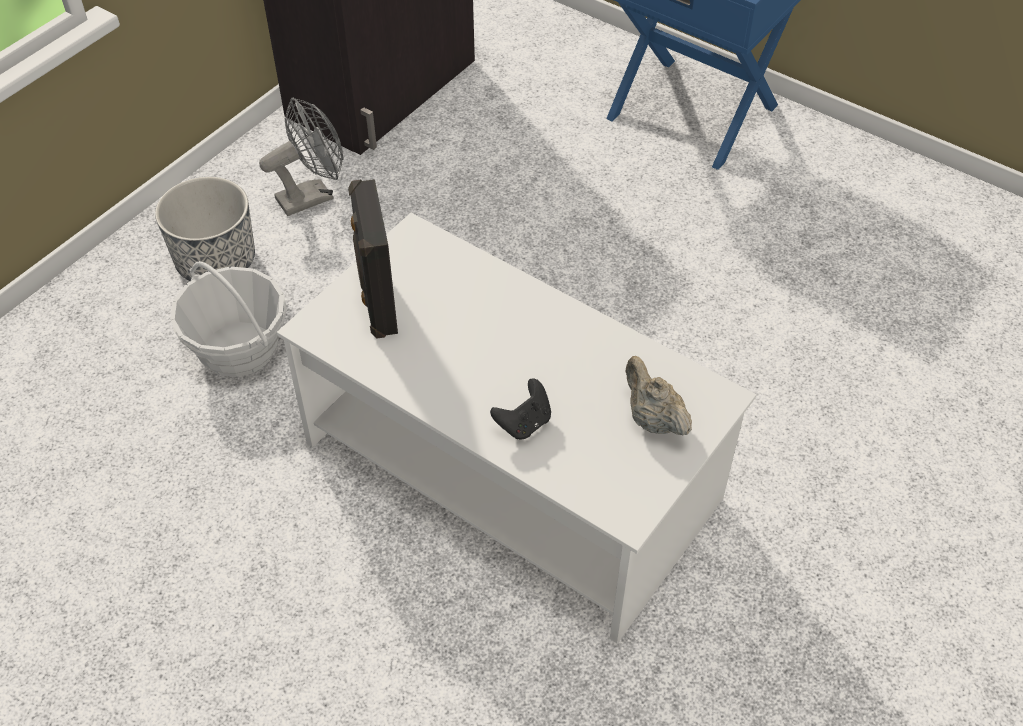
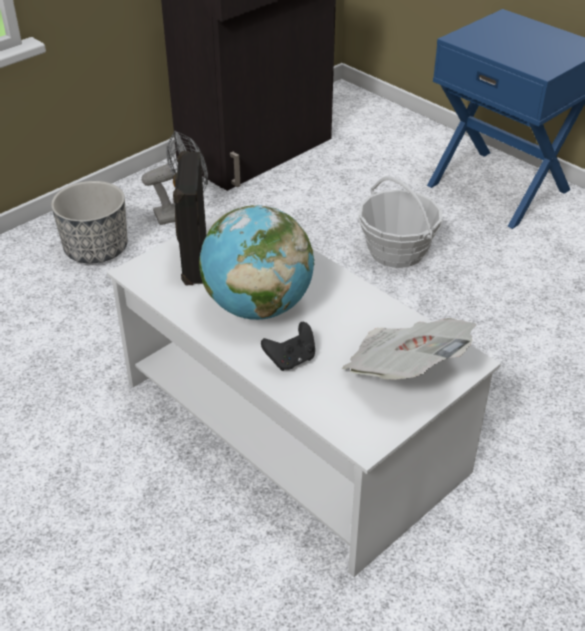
camera: 10 degrees right, 10 degrees down
(238, 349) = (95, 310): basket -> basket (396, 251)
(469, 357) = (258, 307): none -> globe
(653, 419) = (404, 370): beige teapot -> newspaper

